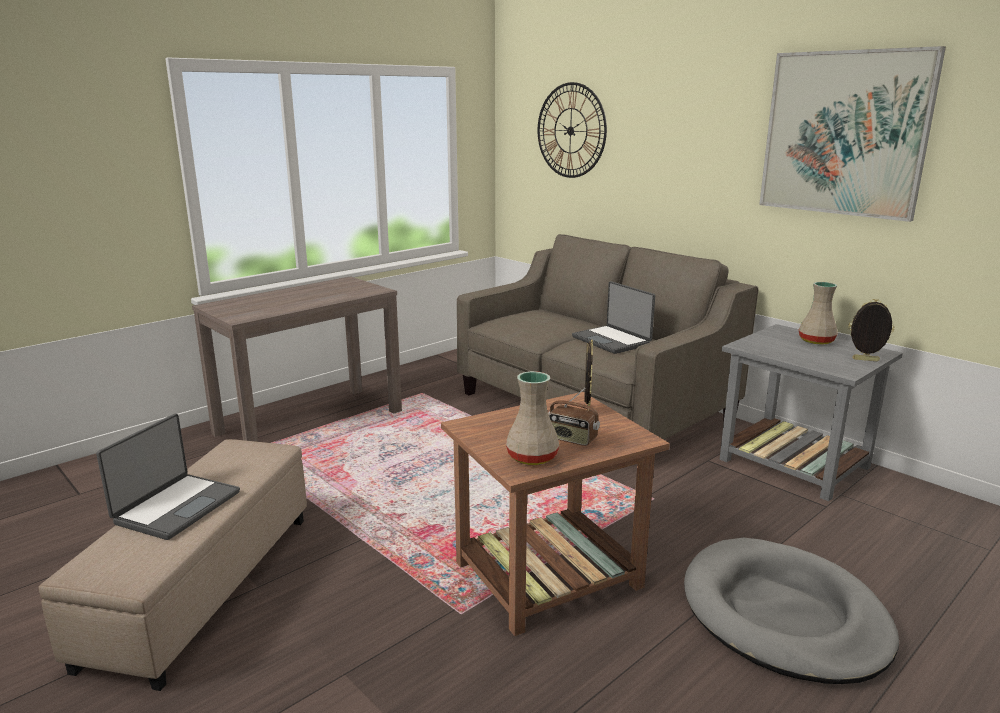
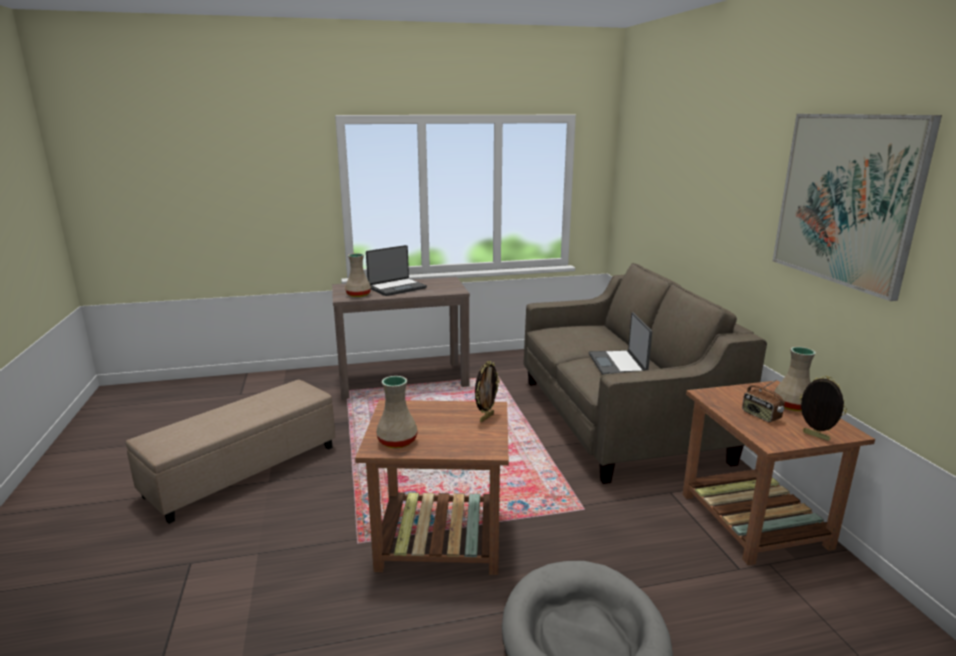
camera: 30 degrees right, 0 degrees up
(176, 507) = (225, 415): laptop -> laptop (396, 288)
(254, 312) = (358, 295): none -> beige vase
(571, 130) = (657, 173): wall clock -> none
(572, 439) = (442, 436): radio -> radio (760, 416)
(795, 464) = (755, 521): grey side table -> brown side table

